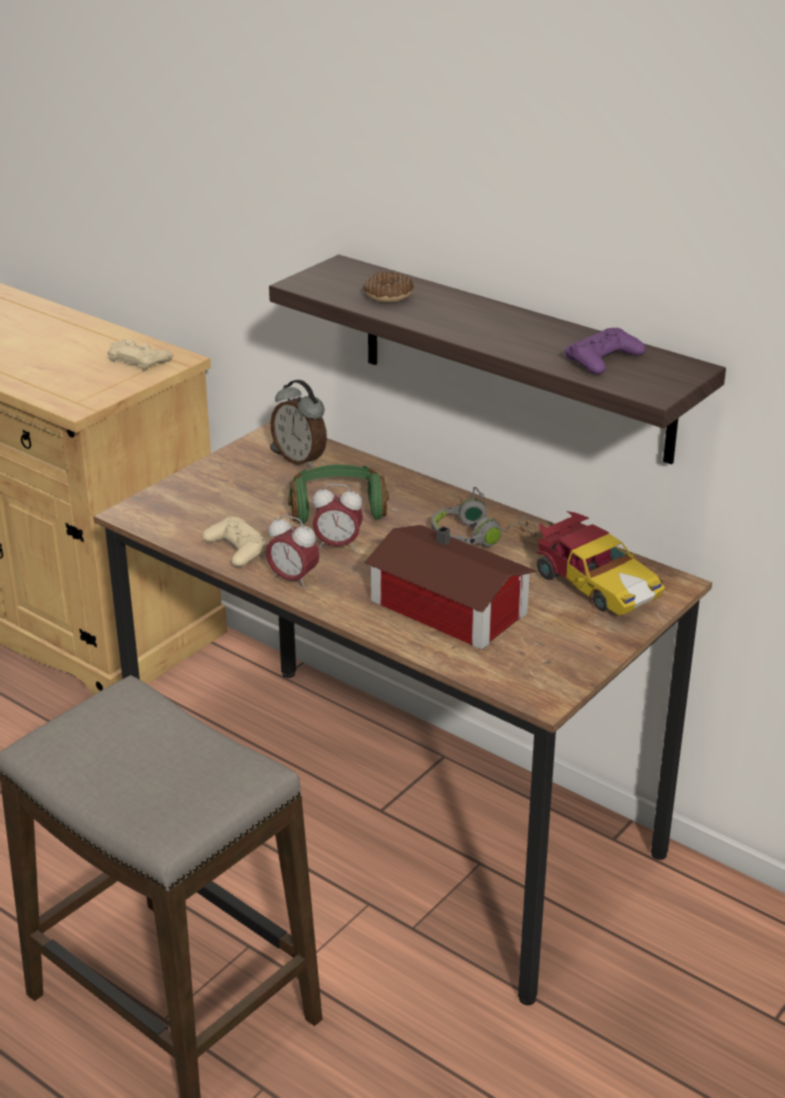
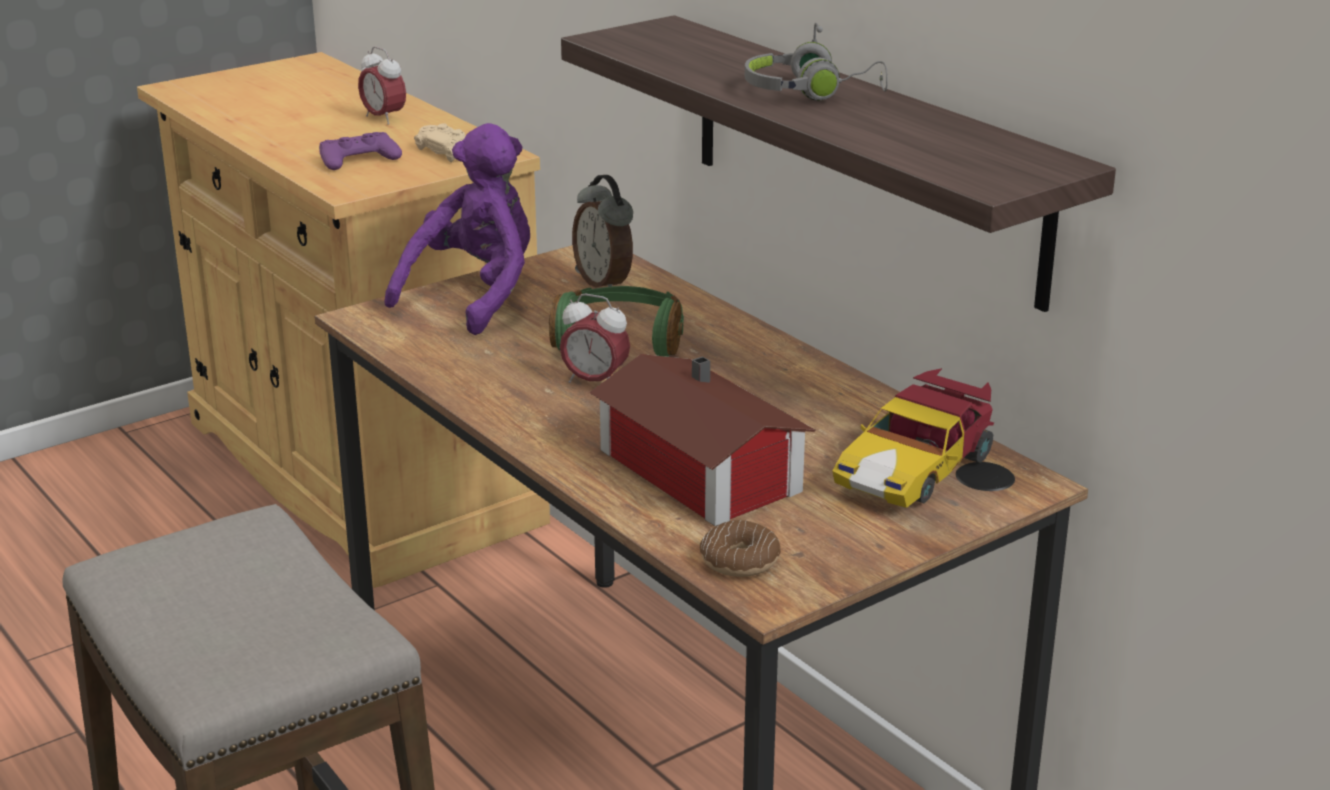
camera: 15 degrees right, 5 degrees down
(209, 483) = (475, 296): none -> purple plush toy
(238, 548) = (466, 370): beige game controller -> none
(293, 579) = (514, 413): alarm clock -> alarm clock (383, 118)
(388, 295) = (704, 58): donut -> donut (740, 560)
(479, 536) = (787, 394): grey headphones -> grey headphones (812, 92)
(594, 584) = (915, 469): toy car -> toy car turned 60 degrees clockwise
(603, 359) = (943, 144): purple game controller -> purple game controller (358, 160)

